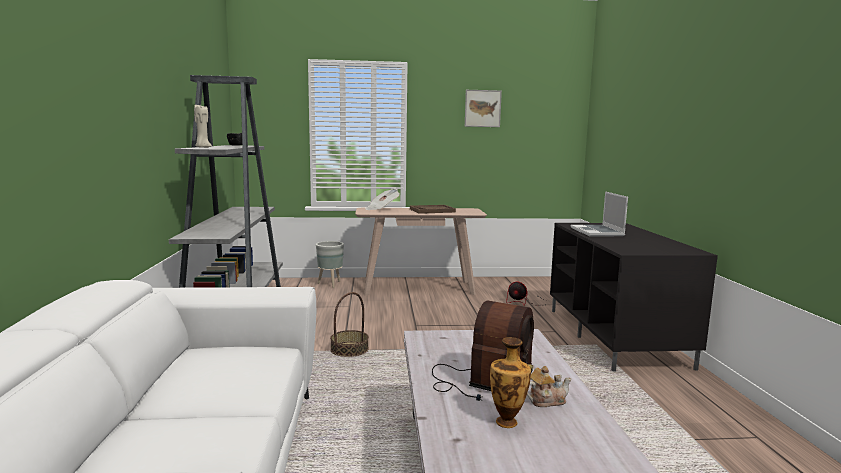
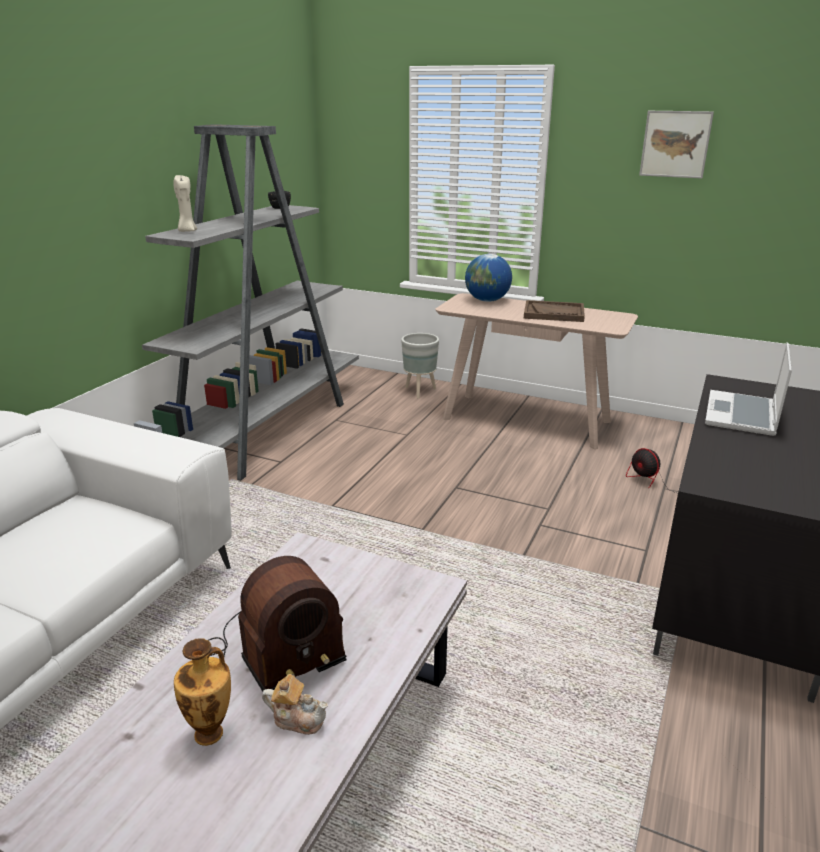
camera: 30 degrees right, 15 degrees up
(349, 349) = (340, 506): basket -> none
(382, 209) = (487, 300): newspaper -> globe

